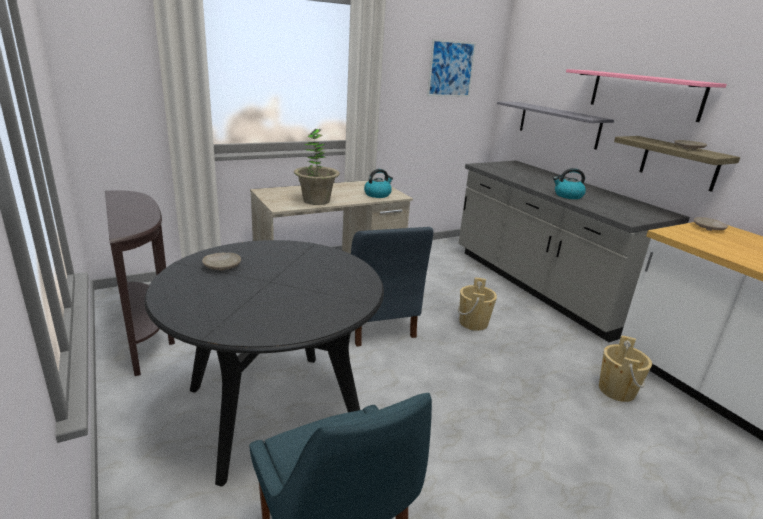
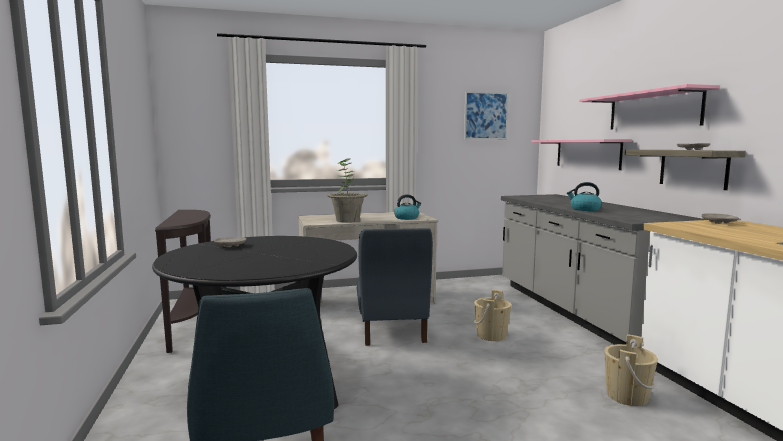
camera: 15 degrees right, 15 degrees down
(558, 124) = (587, 153): grey shelf -> pink shelf

